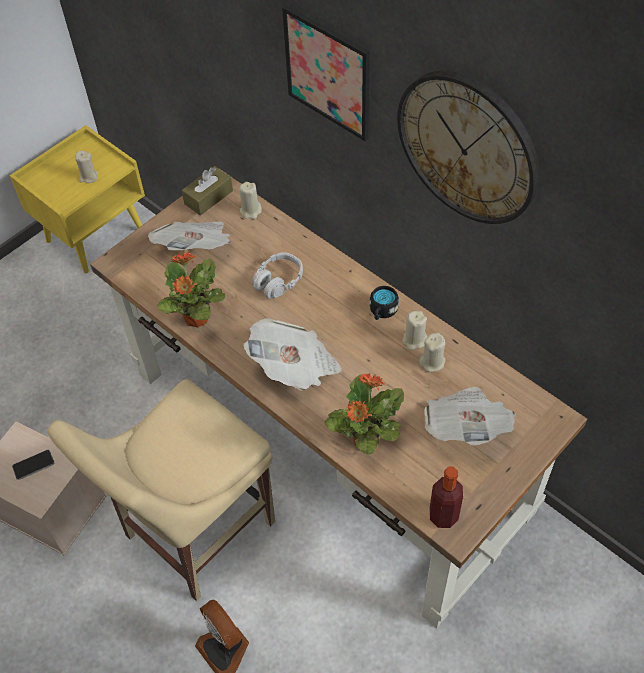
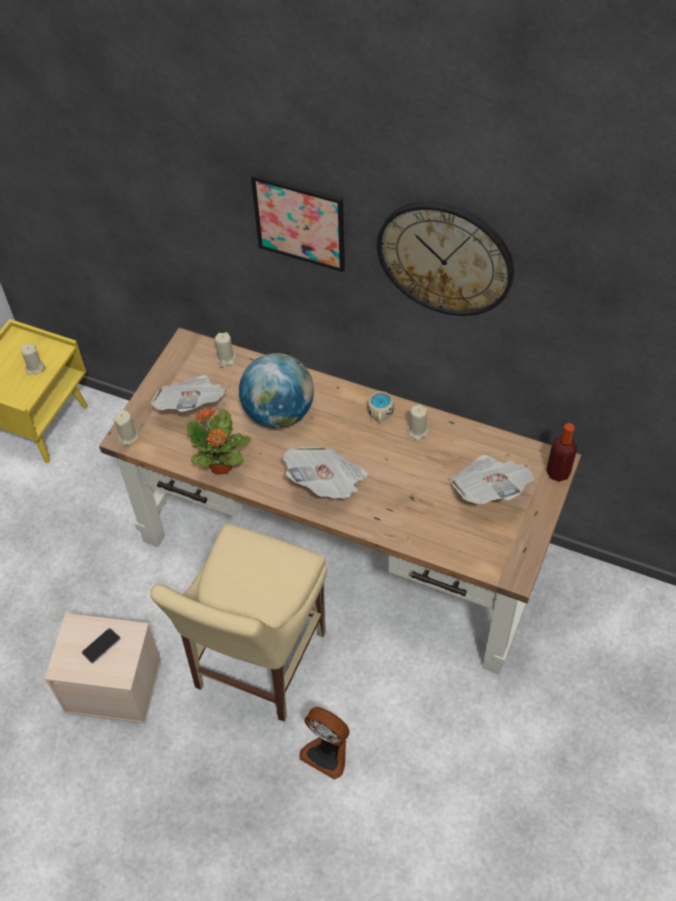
camera: 20 degrees left, 0 degrees up
(208, 197) = (181, 356): brown tissue box -> none
(278, 281) = (279, 413): grey headphones -> globe
(365, 440) = (412, 525): potted plant -> none
(382, 311) = (380, 414): black mug -> beige mug
(432, 362) = (440, 445): beige candle -> beige candle (128, 436)
(443, 515) = (500, 565): bottle -> bottle (558, 472)

